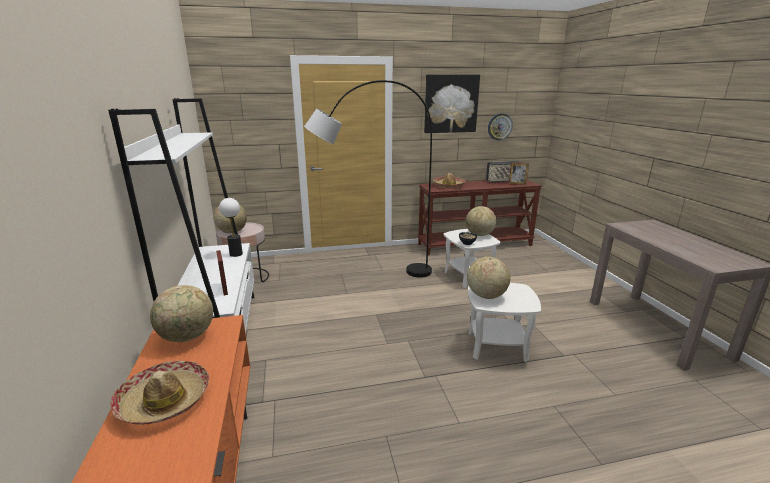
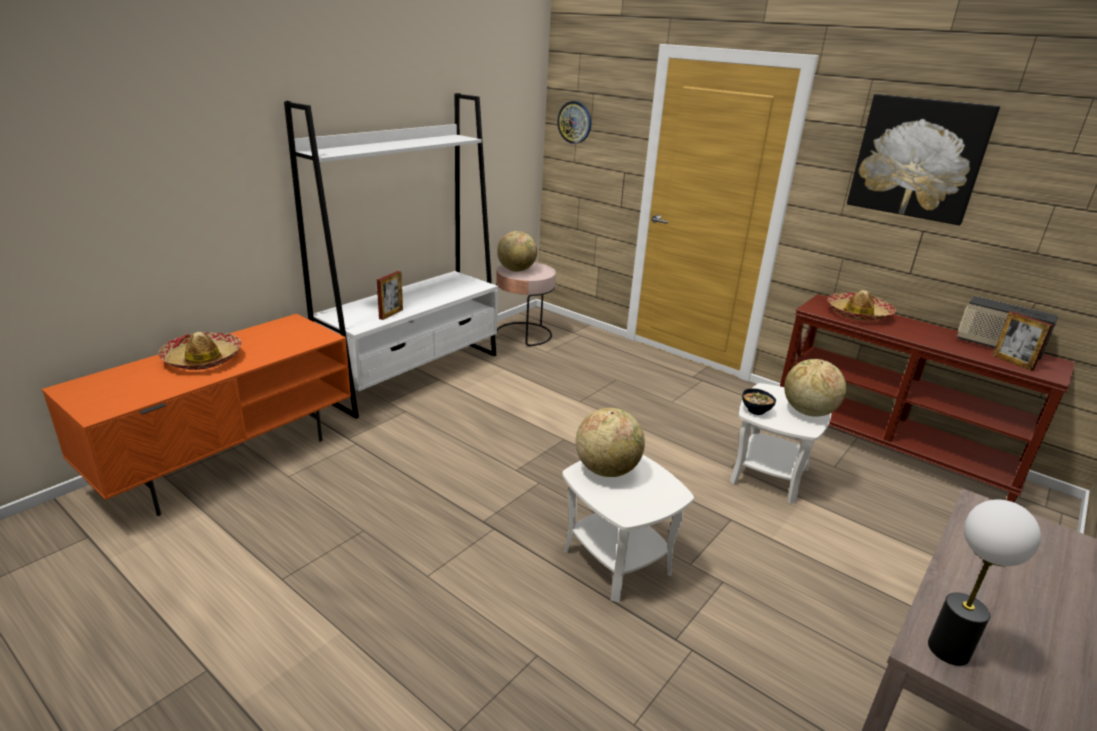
camera: 50 degrees right, 5 degrees up
(187, 337) = (289, 331): globe -> none
(236, 254) = (464, 290): table lamp -> table lamp (949, 649)
(371, 276) = (644, 400): grey floor lamp -> none
(499, 126) = (1032, 228): wall clock -> wall clock (574, 122)

